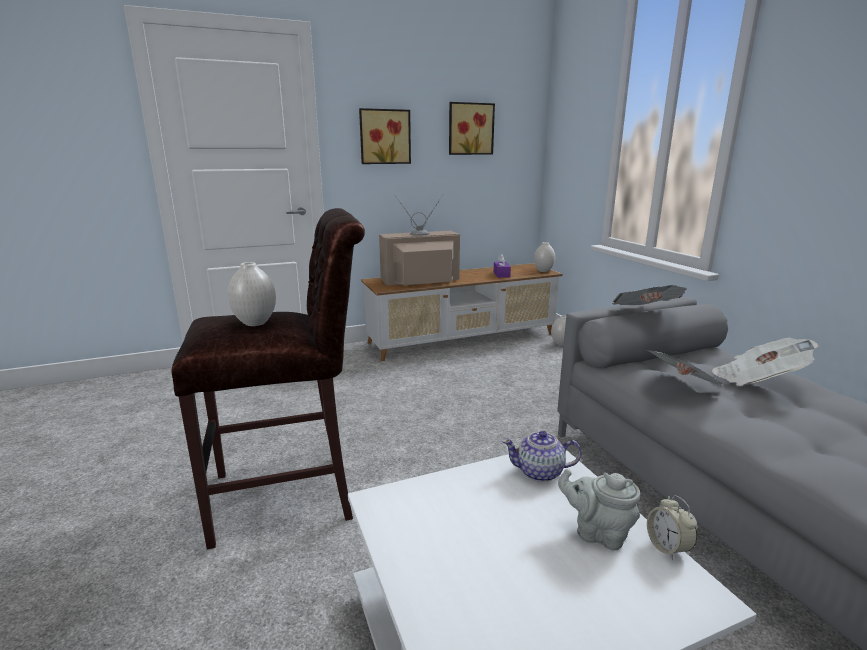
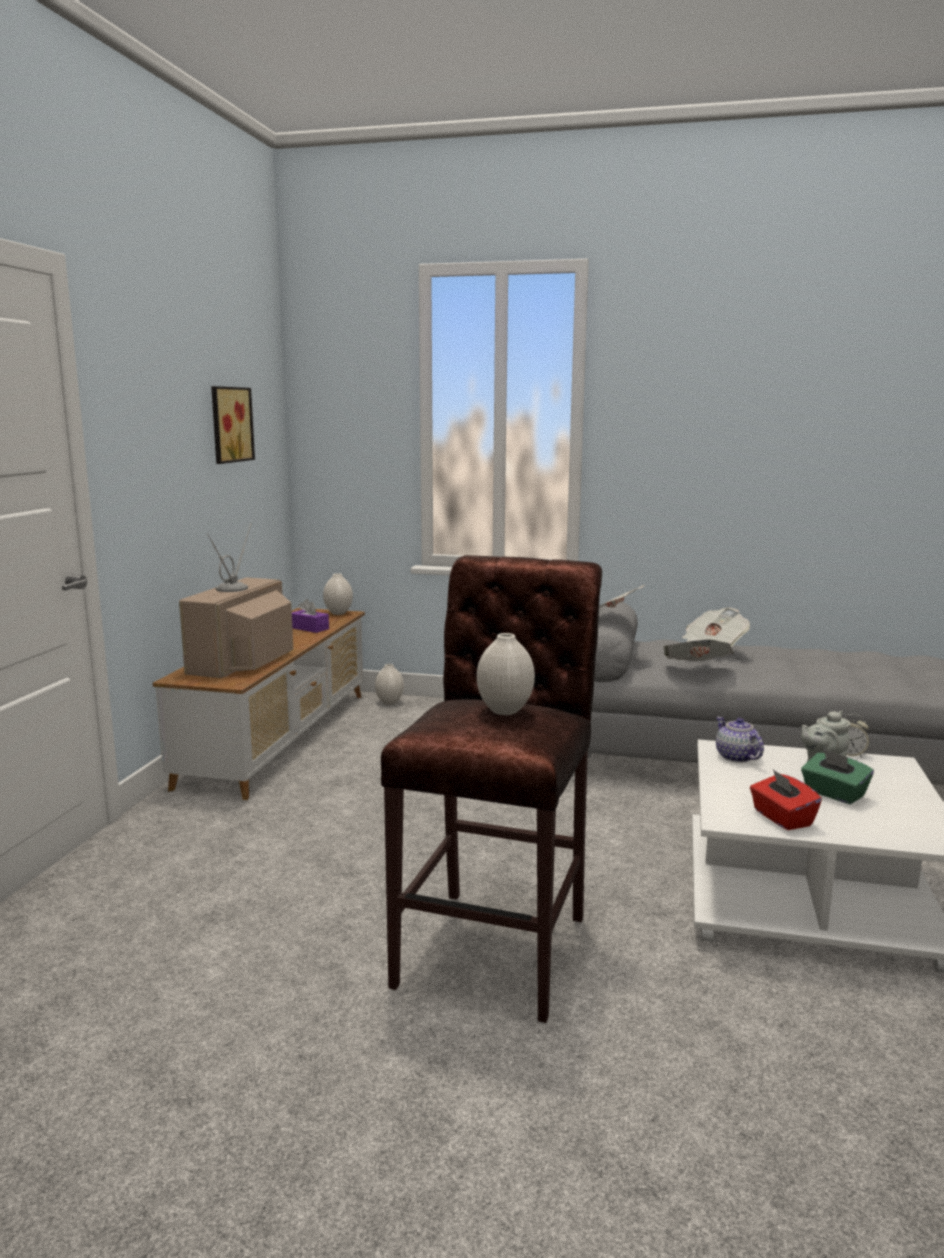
camera: 55 degrees left, 5 degrees down
(384, 137) = (153, 442): picture -> none
(414, 534) = (781, 818): none -> red tissue box
(521, 559) = (833, 794): none -> green tissue box
(540, 472) = (736, 757): teapot -> teapot turned 120 degrees clockwise

